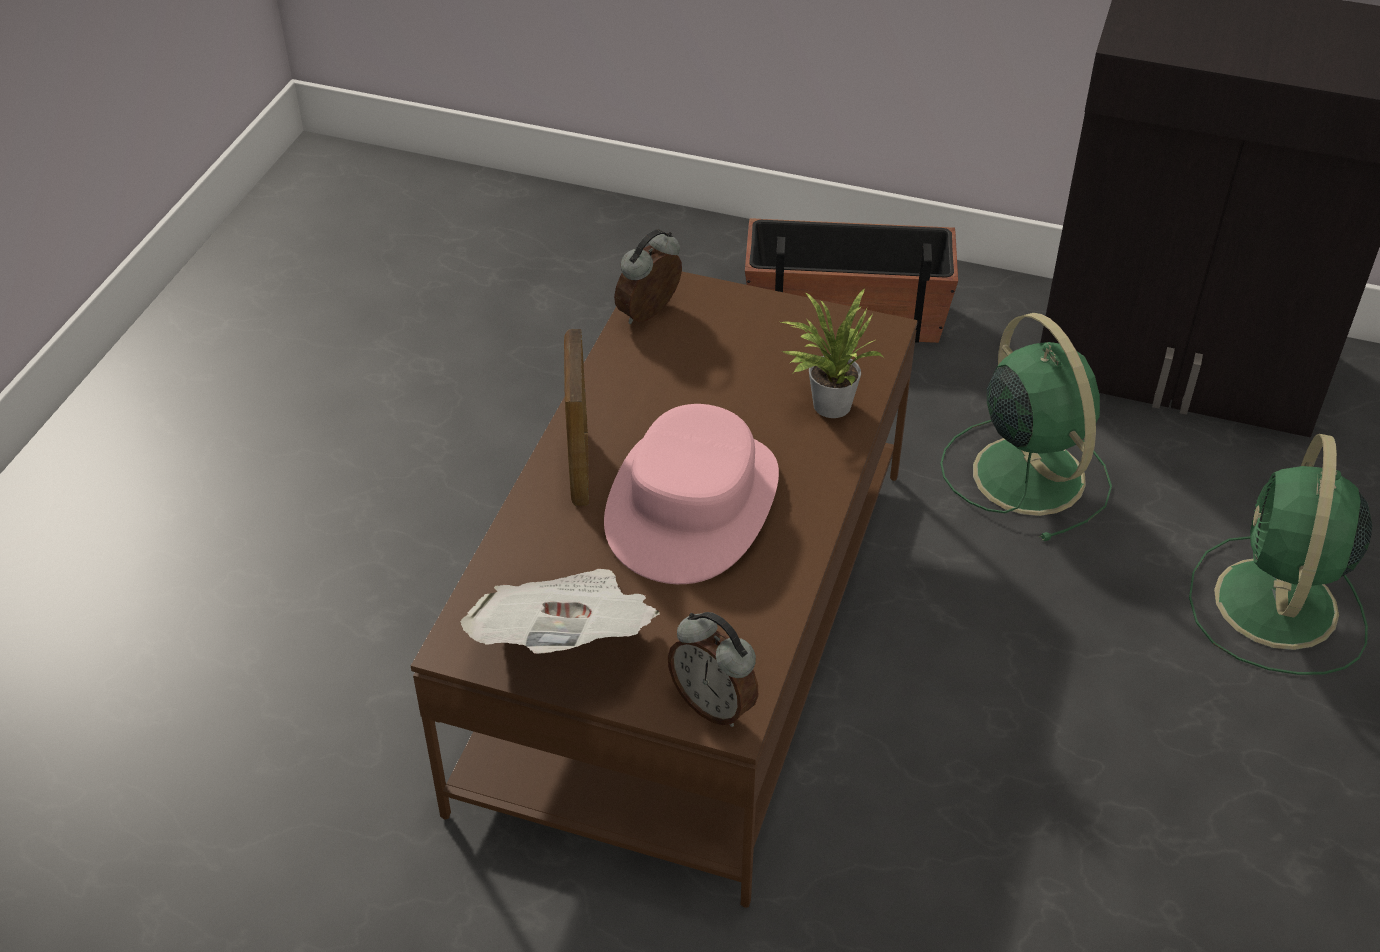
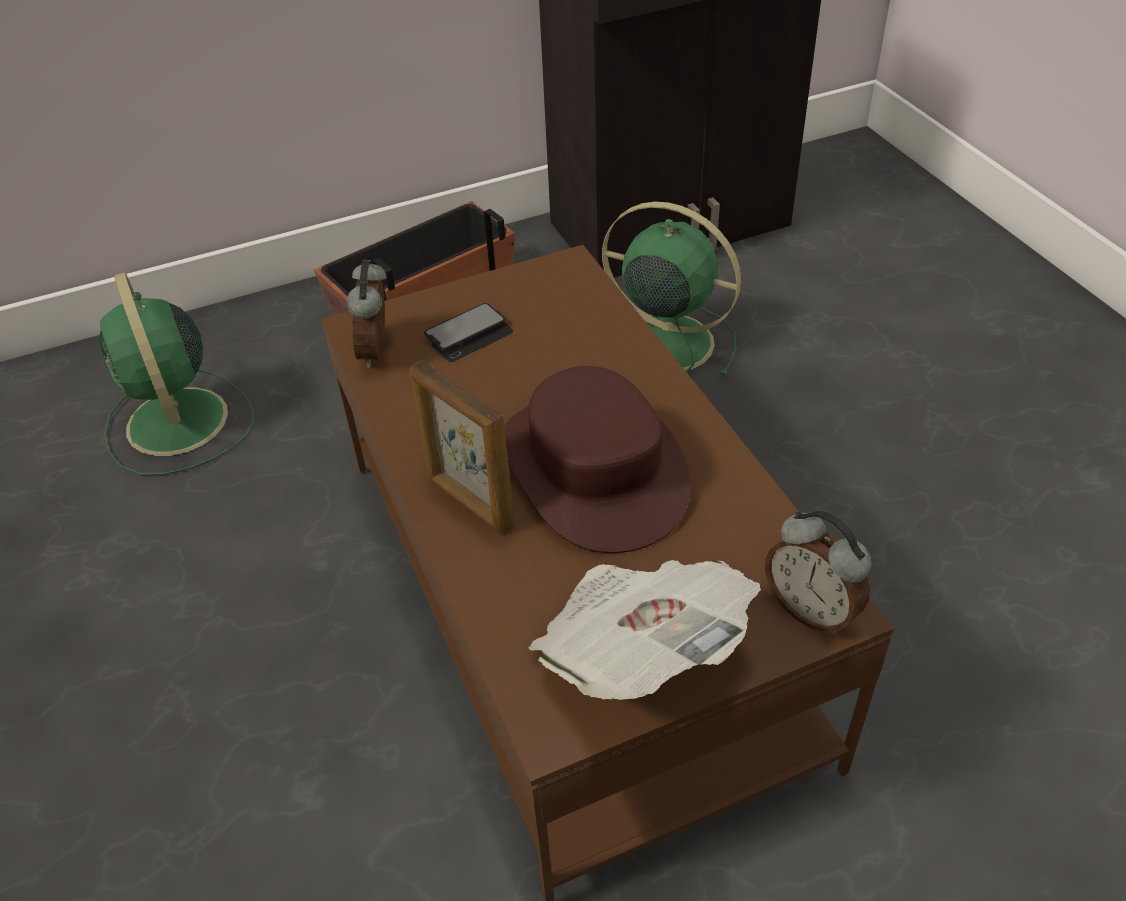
camera: 40 degrees left, 0 degrees up
(693, 504) = (595, 469): pink hat -> brown hat
(714, 704) = (811, 609): alarm clock -> alarm clock turned 45 degrees clockwise
(731, 342) = (469, 334): none -> phone
(826, 404) = (596, 335): potted plant -> none
(1275, 607) = (892, 332): green fan -> green fan (178, 424)

